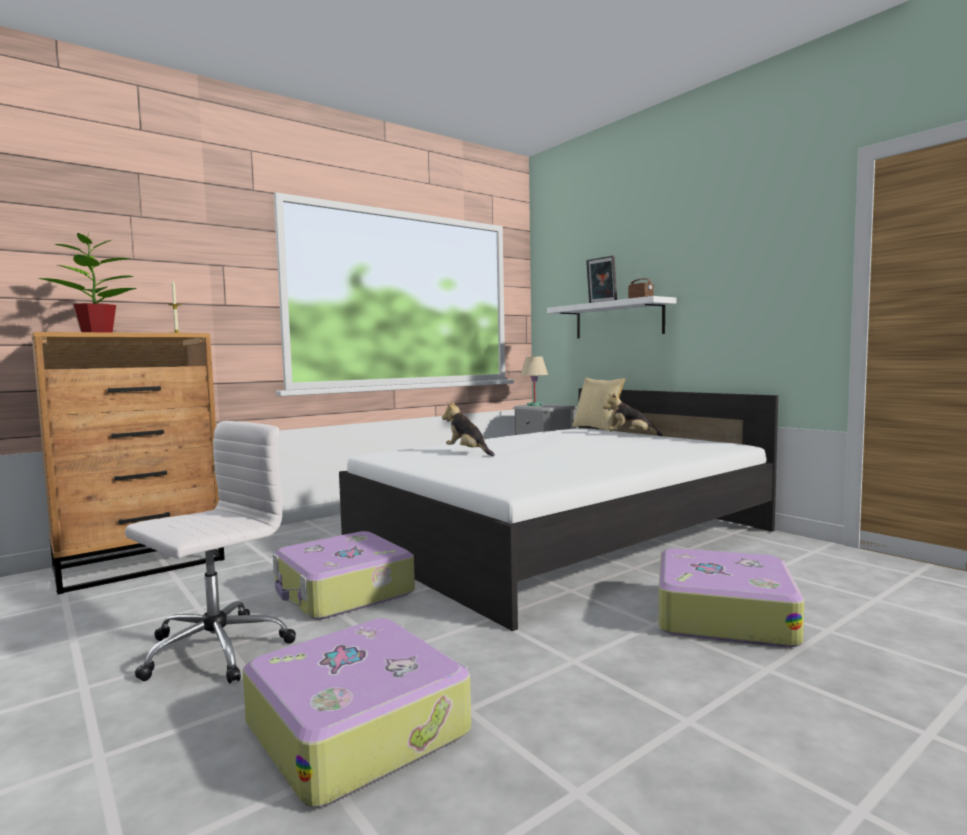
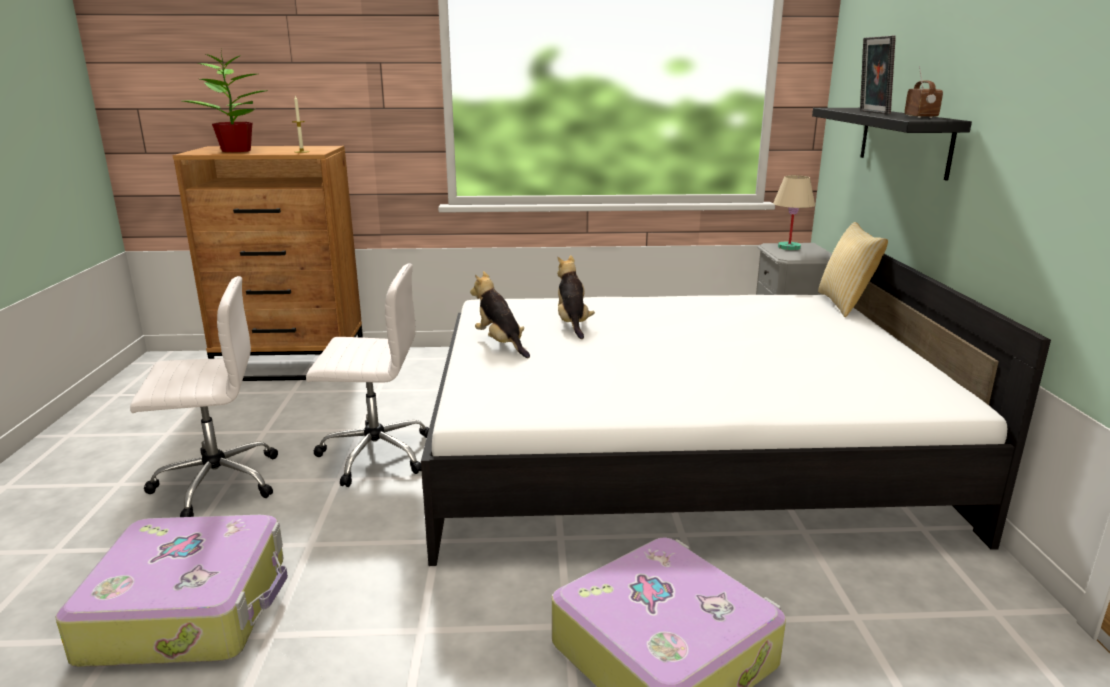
camera: 35 degrees right, 15 degrees up
(343, 592) = (374, 454): suitcase -> white office chair
(618, 320) = (904, 140): white shelf -> black shelf
(631, 435) = (852, 333): plush toy -> plush toy (501, 344)

